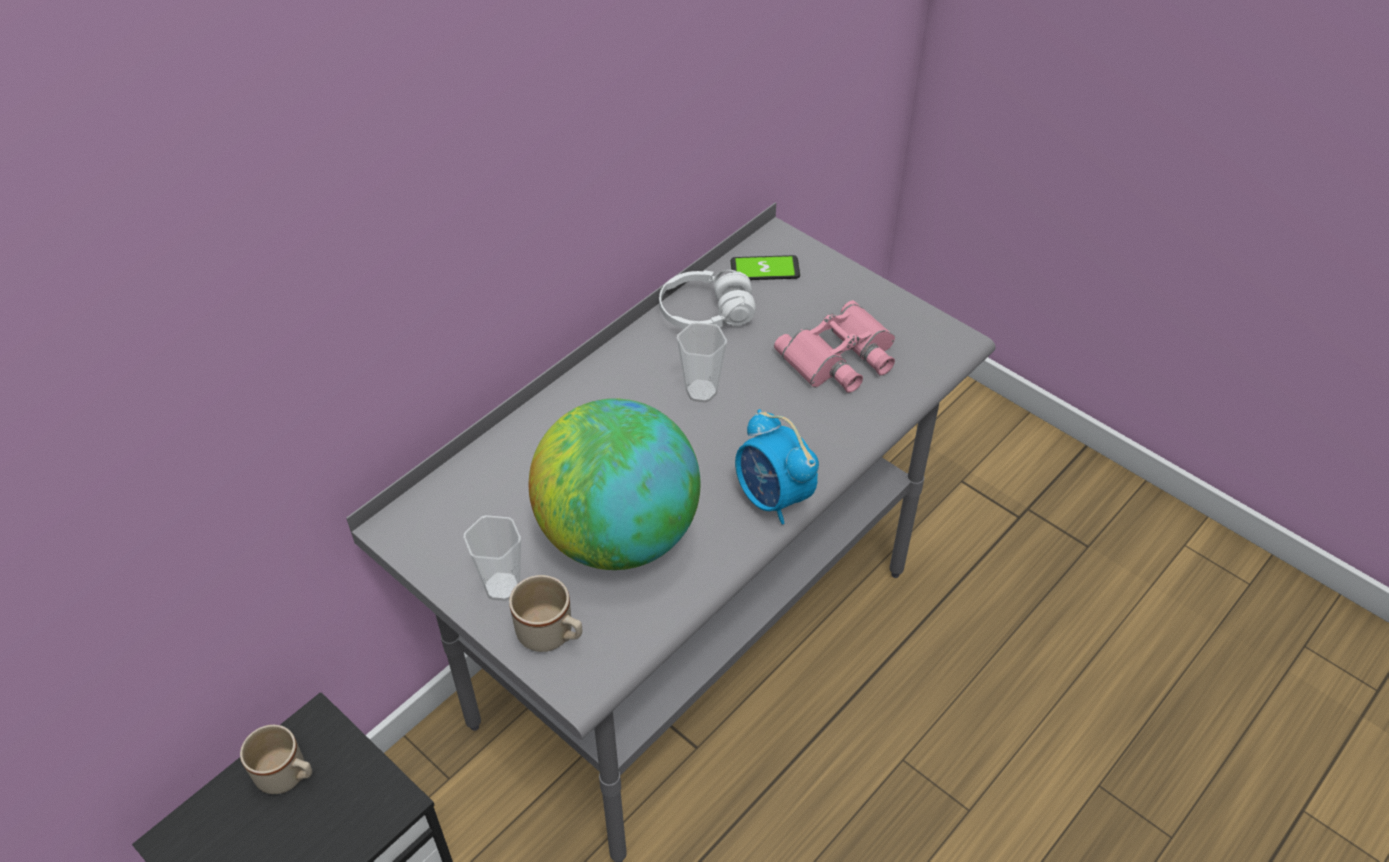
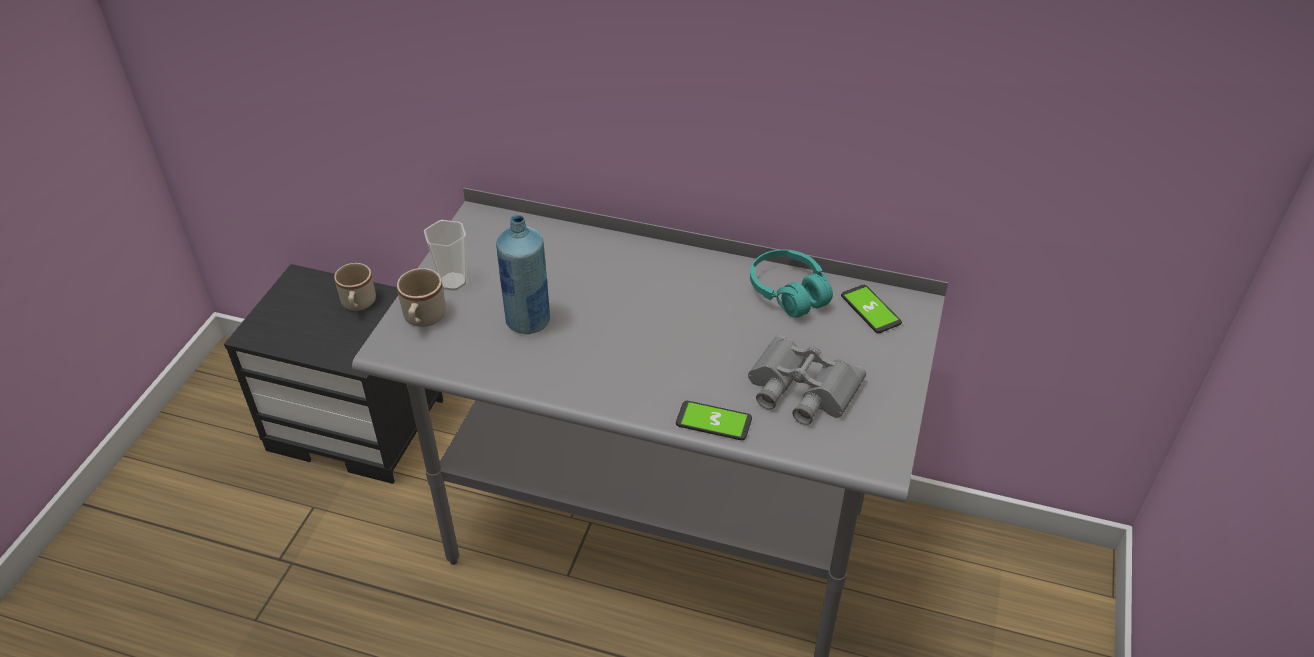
camera: 65 degrees right, 5 degrees down
(618, 535) = (528, 321): globe -> blue bottle
(701, 391) = (700, 318): cup -> none
(706, 314) = (788, 292): white headphones -> turquoise headphones
(773, 498) = (613, 394): alarm clock -> none
(841, 358) = (800, 389): pink binoculars -> grey binoculars
(850, 434) = (713, 421): none -> phone

